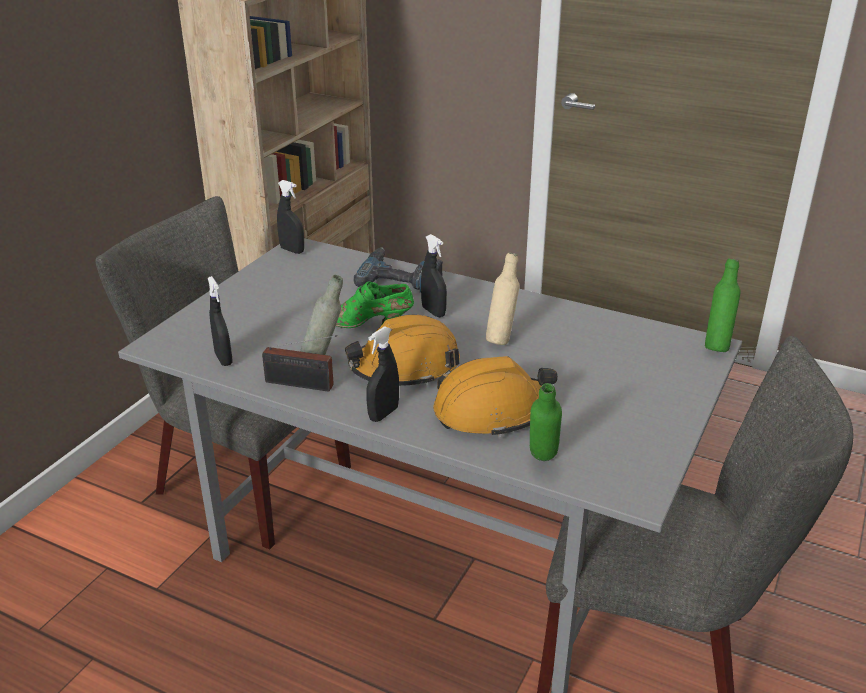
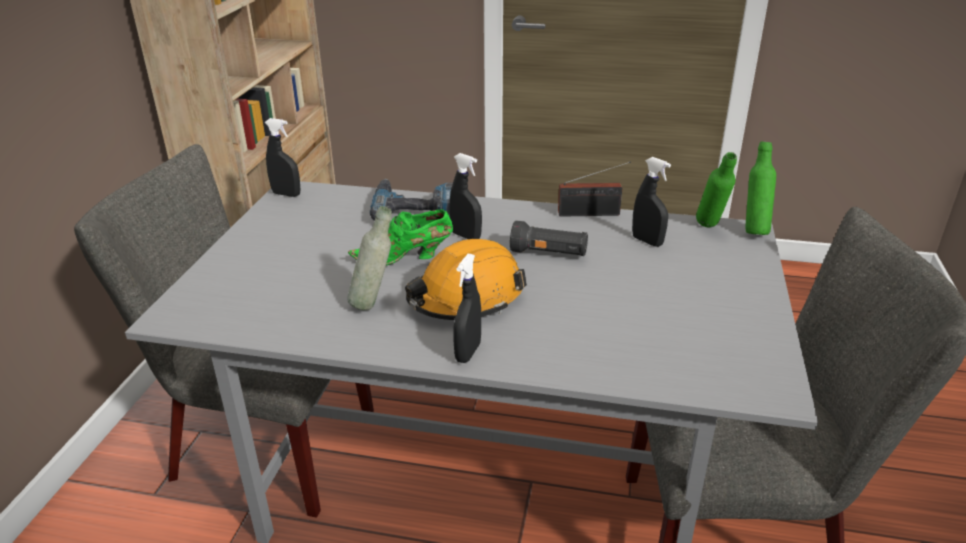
camera: 15 degrees left, 0 degrees up
(223, 359) = (258, 320): black spray bottle -> black spray bottle (647, 241)
(303, 385) = (362, 335): radio -> radio (592, 214)
(492, 412) = (581, 330): orange hard hat -> none
(501, 339) = (549, 253): beige bottle -> black flashlight
(542, 463) = (662, 377): green bottle -> green bottle (710, 229)

